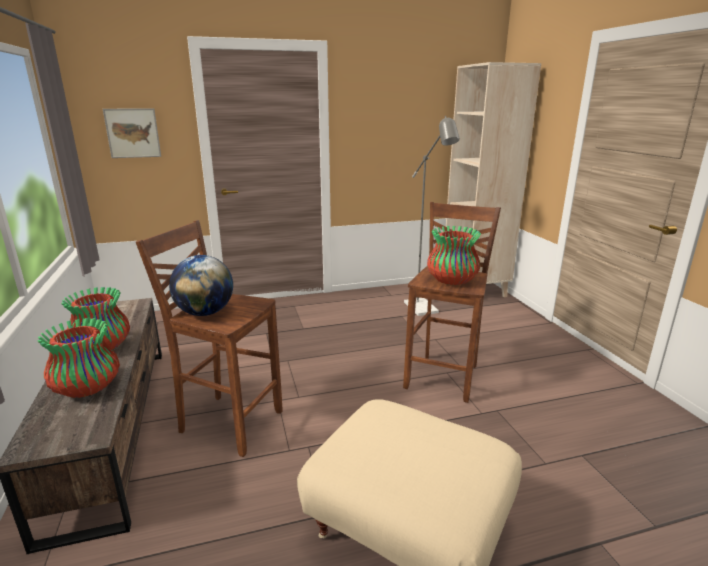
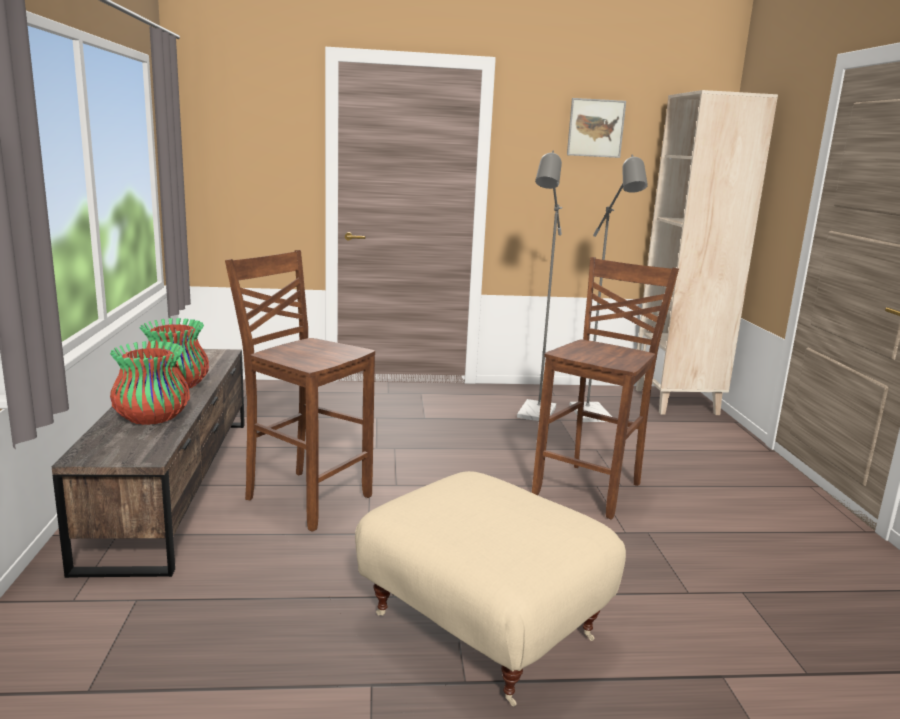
camera: 10 degrees right, 5 degrees down
(133, 133) = (249, 156): picture -> picture (595, 128)
(205, 313) = (291, 353): globe -> none
(383, 315) = (535, 415): none -> grey floor lamp
(452, 280) = (603, 355): vase -> none

